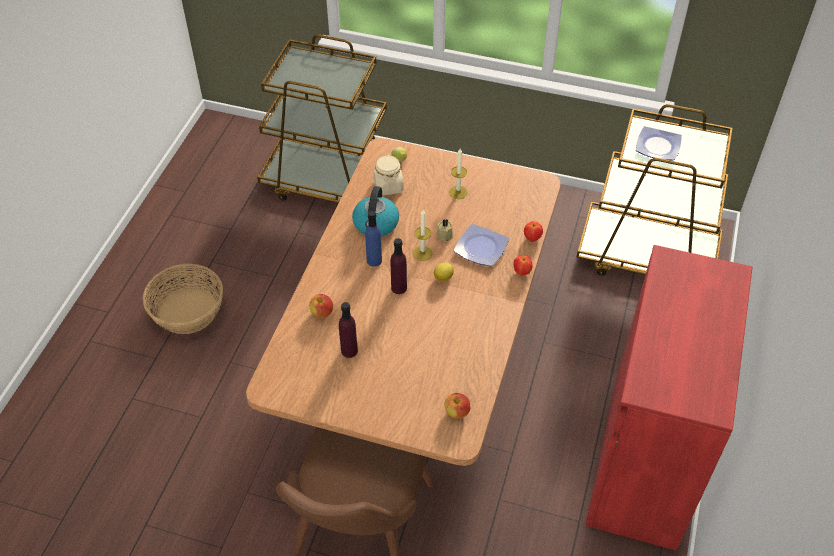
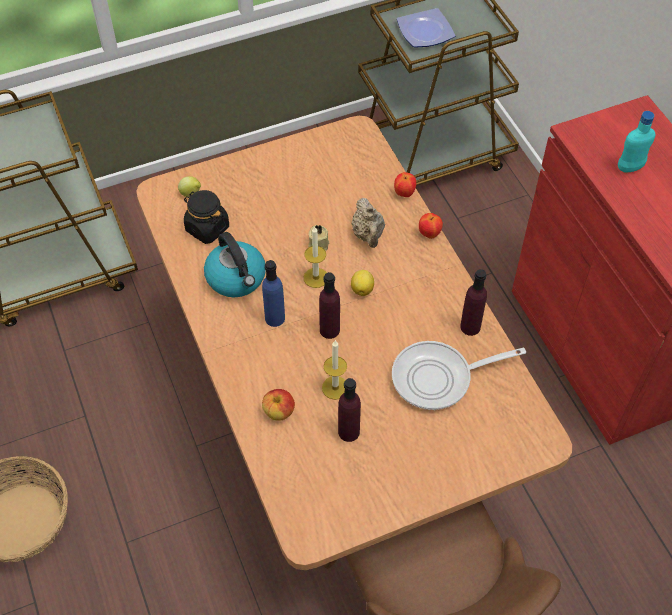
camera: 40 degrees left, 5 degrees up
(388, 186) = (207, 228): beige jar -> black jar
(434, 358) = (438, 378): none -> frying pan
(457, 412) = (513, 417): apple -> none
(458, 192) = (285, 190): candle -> candle (335, 387)
(481, 249) = (368, 235): plate -> beige teapot
(487, 343) = (470, 327): none -> purple bottle
(681, 303) = (630, 167): none -> turquoise bottle

